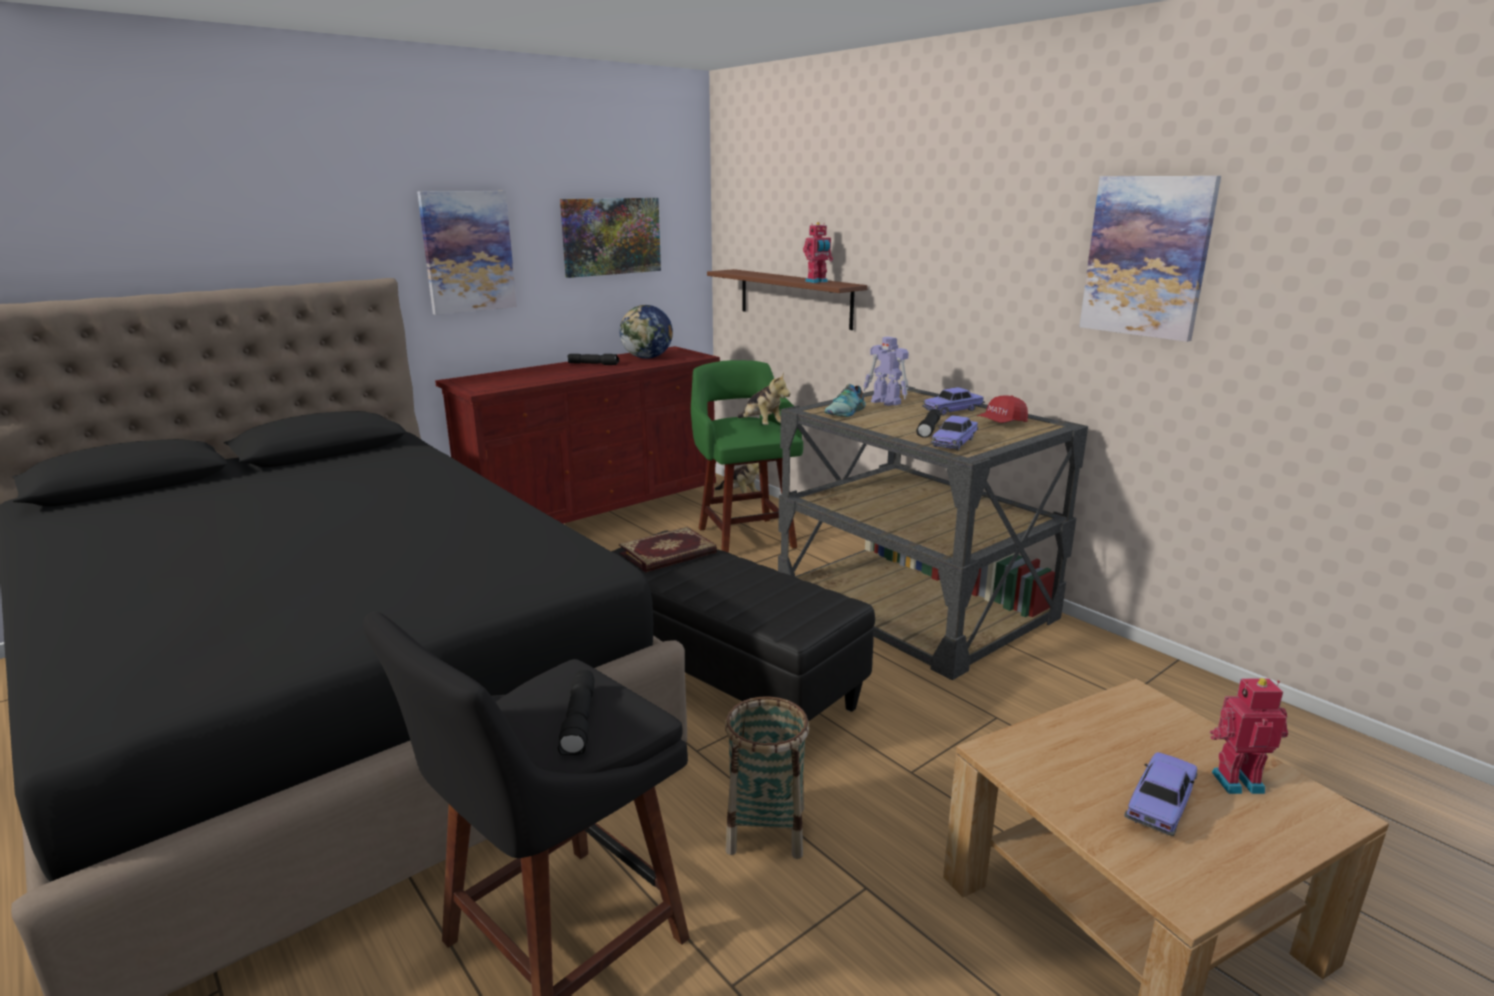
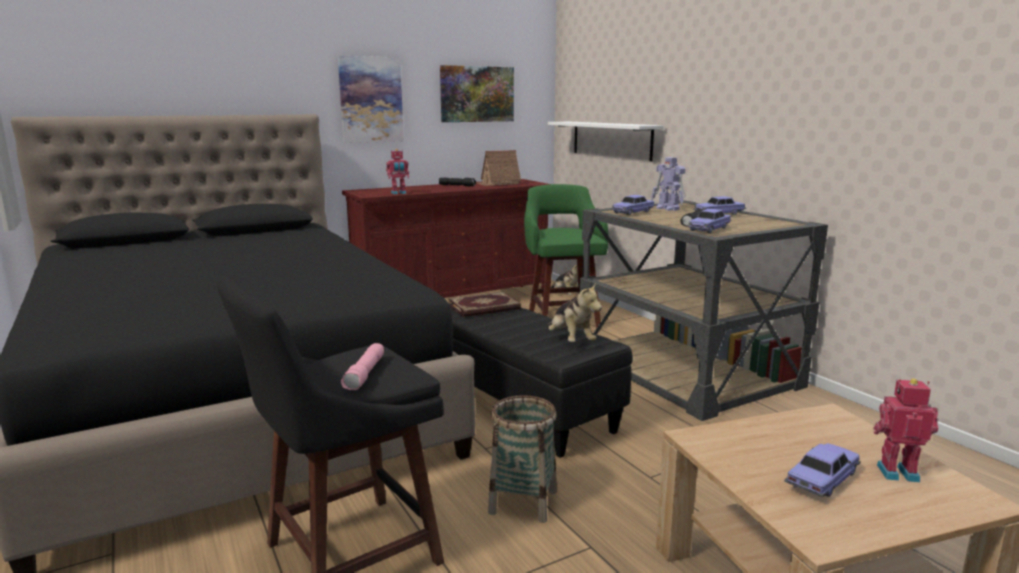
camera: 10 degrees right, 5 degrees down
(580, 722) = (365, 374): black flashlight -> pink flashlight
(647, 358) = (498, 183): globe -> toy house
(762, 426) = (577, 232): plush toy -> plush toy (570, 340)
(795, 298) = (611, 140): brown shelf -> white shelf
(817, 282) = (625, 124): toy robot -> toy robot (398, 193)
(846, 412) = (633, 212): shoe -> toy car
(1001, 423) = (755, 221): red cap -> none
(1147, 257) = (874, 84): picture -> none

